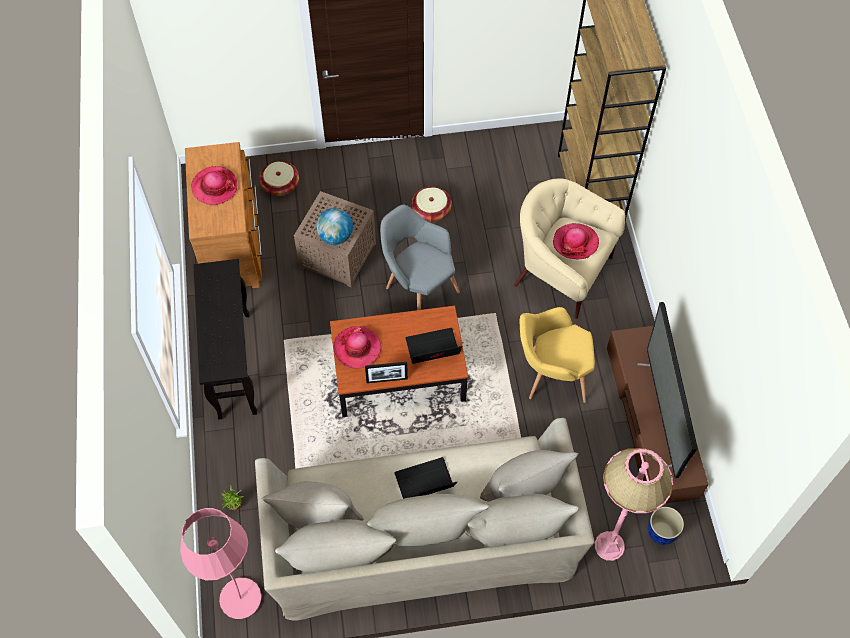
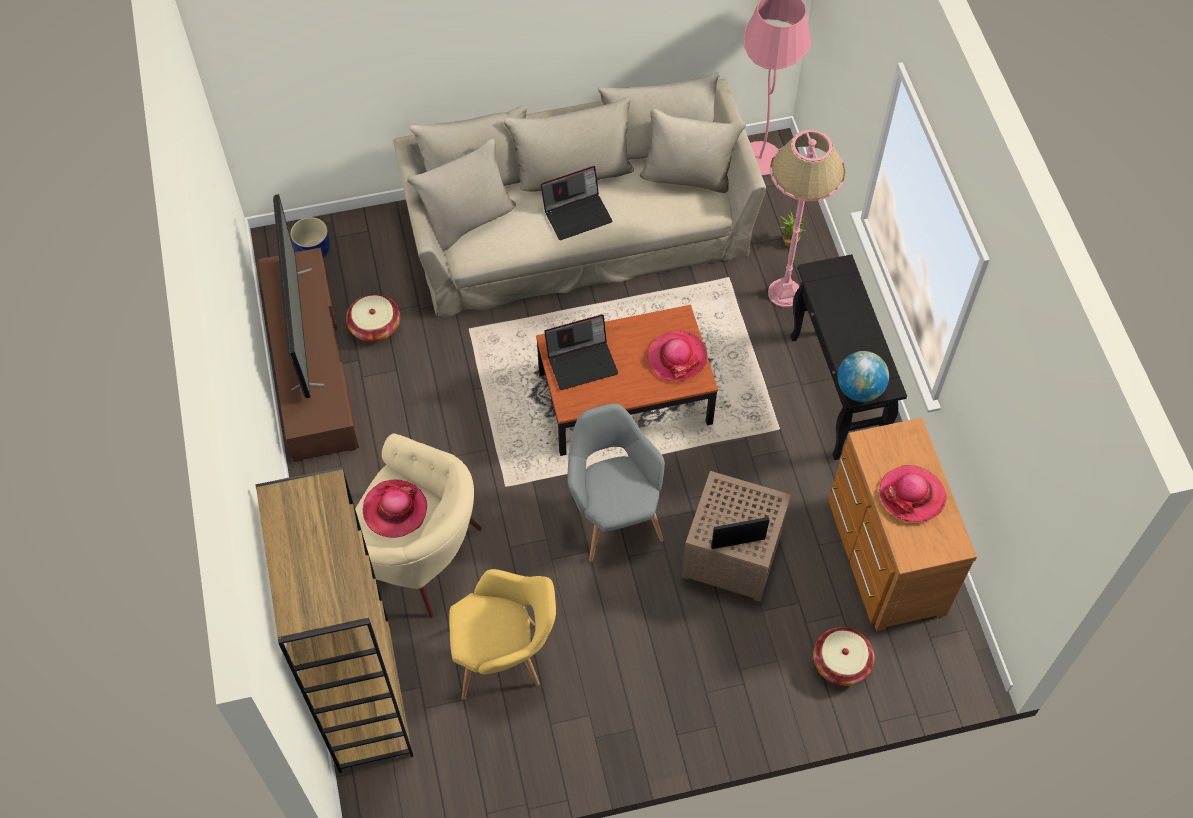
camera: 175 degrees right, 0 degrees up
(335, 236) = (731, 496): globe -> globe (859, 389)
(387, 380) = (634, 323): picture frame -> picture frame (738, 542)
(417, 288) = (613, 513): grey armchair -> grey armchair turned 150 degrees counterclockwise
(431, 211) = (606, 637): basket -> basket (375, 326)
(550, 376) = (433, 409): yellow armchair -> yellow armchair (506, 657)
(609, 546) = (373, 234): pink floor lamp -> pink floor lamp (785, 293)

